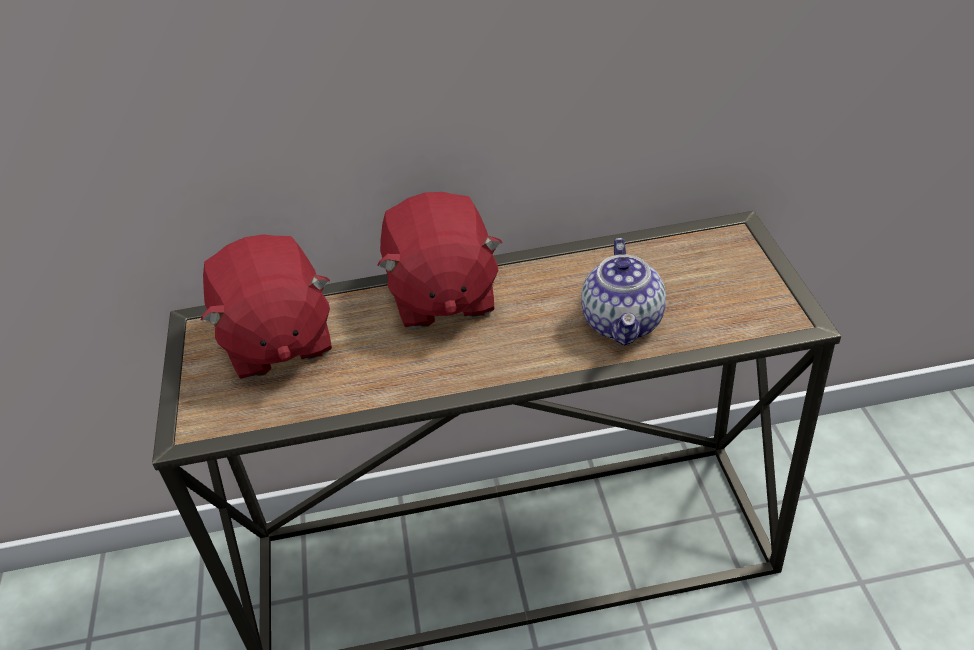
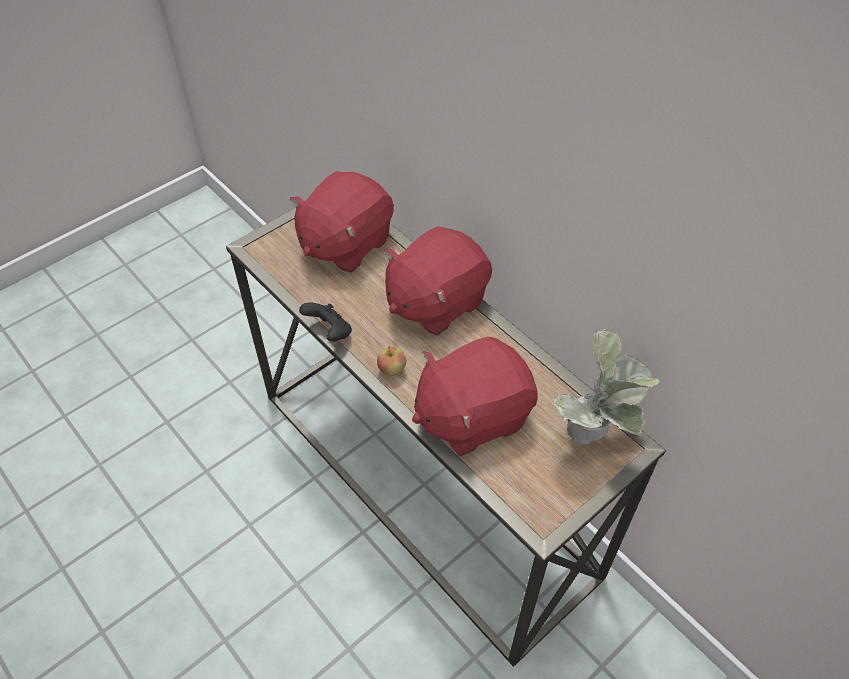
camera: 55 degrees right, 10 degrees up
(408, 402) = (329, 332): none -> black game controller
(511, 365) = (391, 369): none -> apple
(624, 323) = (472, 415): teapot -> red plush toy
(711, 247) = (595, 437): none -> potted plant

